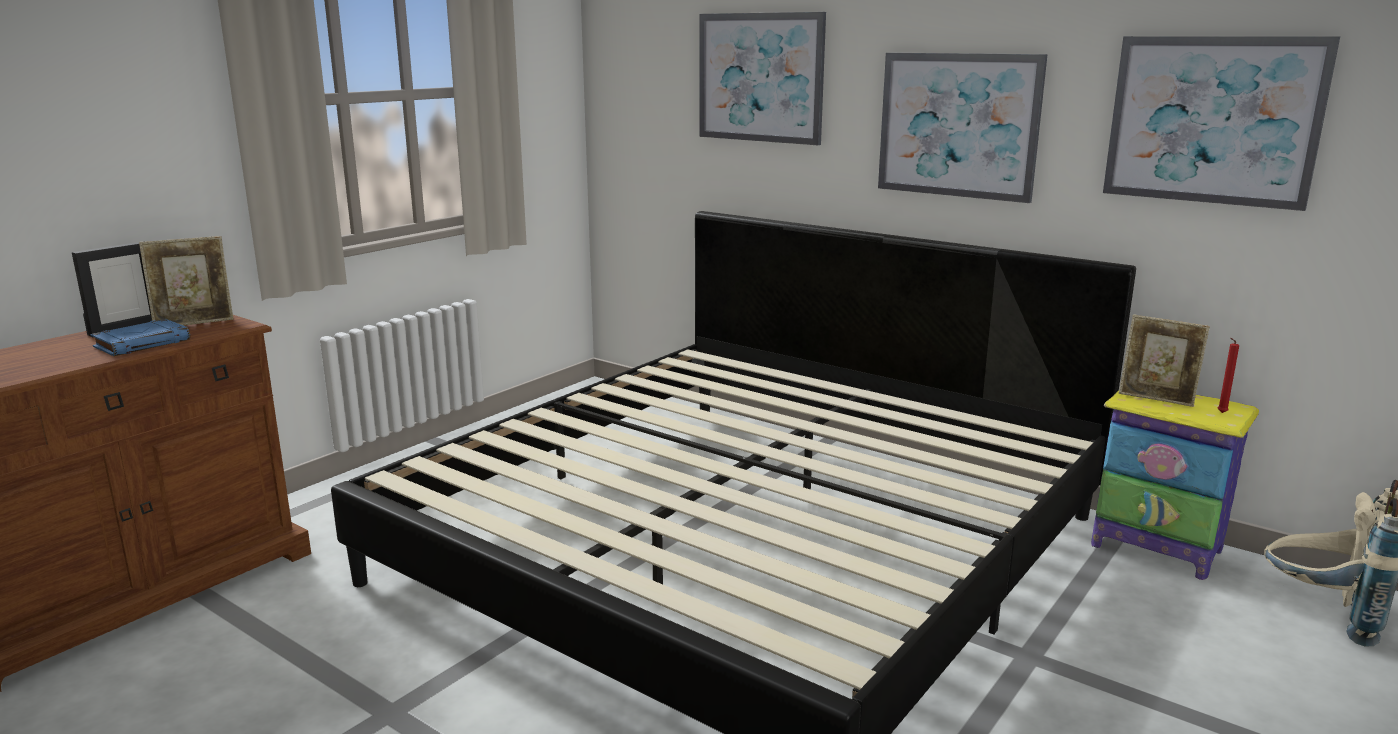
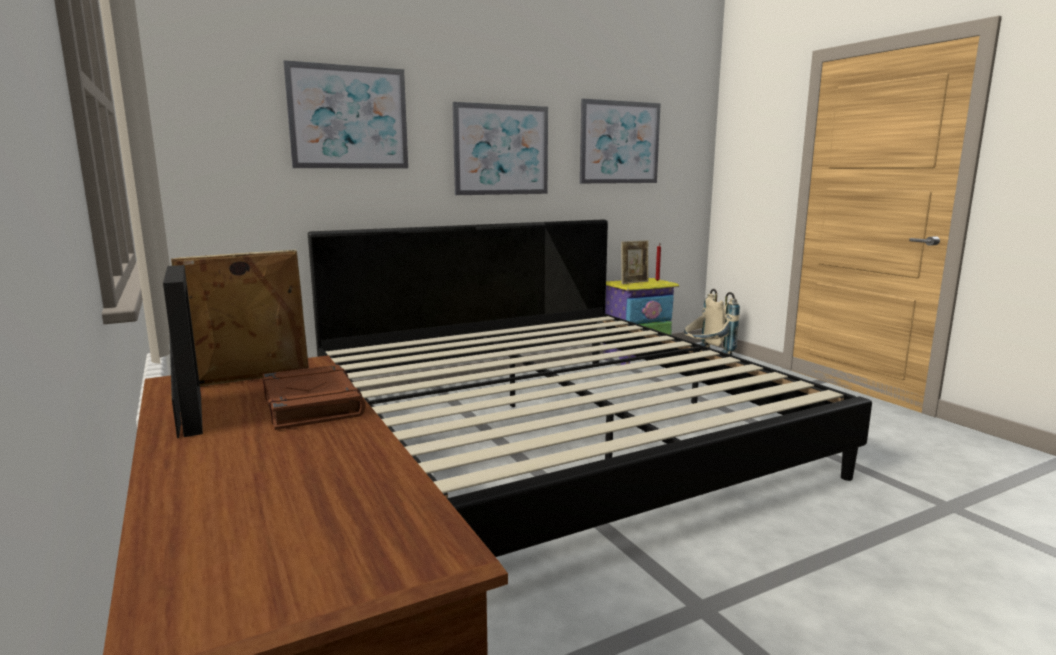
camera: 65 degrees left, 5 degrees down
(143, 343) = (311, 404): blue book -> brown book
(194, 323) = (251, 381): picture frame -> picture frame turned 105 degrees counterclockwise

